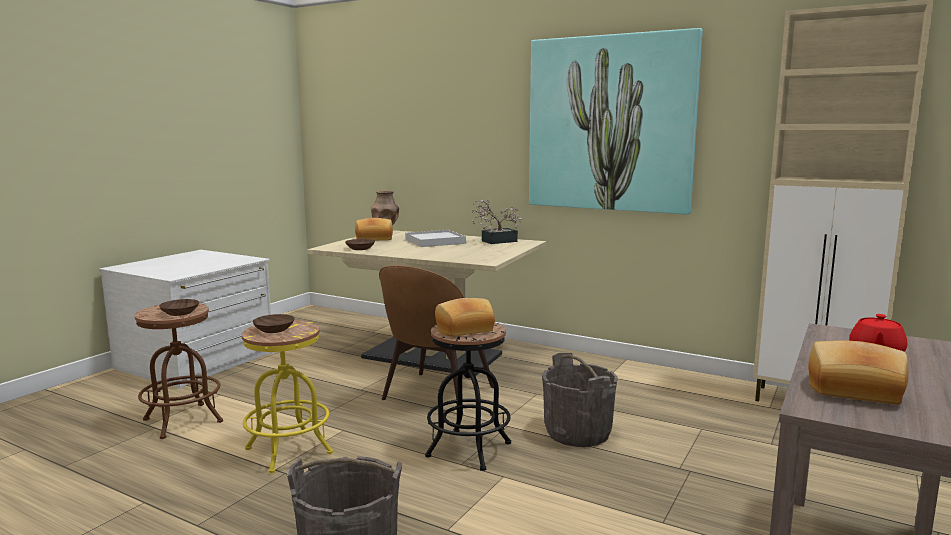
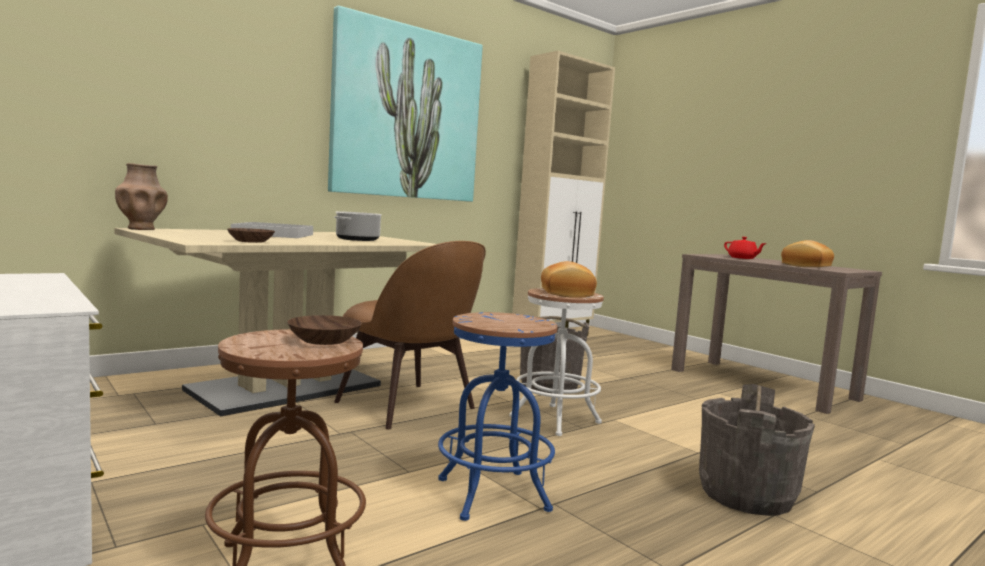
camera: 70 degrees left, 5 degrees down
(275, 329) = (501, 322): brown bowl -> none
(288, 451) = (493, 494): yellow stool -> blue stool
(374, 239) = (189, 234): bread -> none
(461, 251) = (357, 239): none -> cooking pot
(469, 450) = (555, 420): black stool -> white stool
(495, 241) = (323, 233): potted plant -> none

